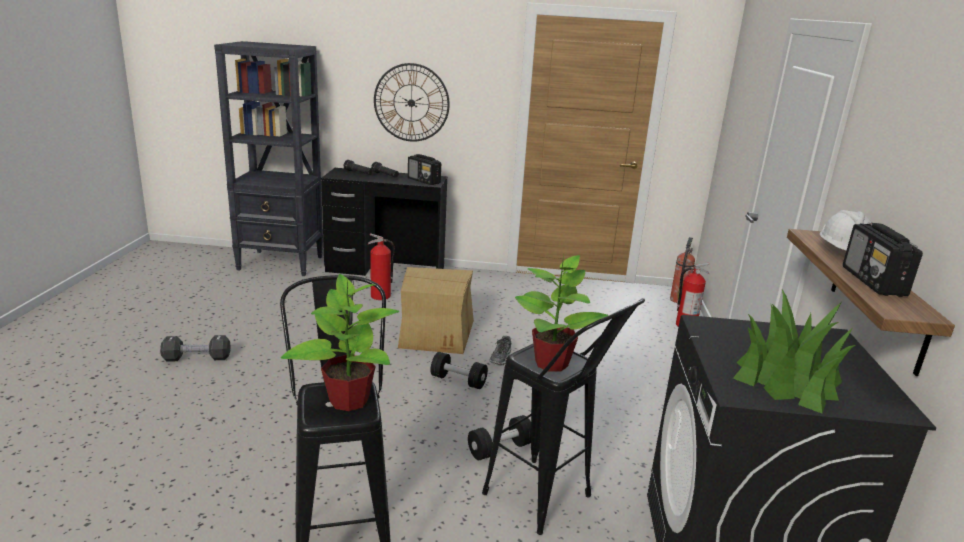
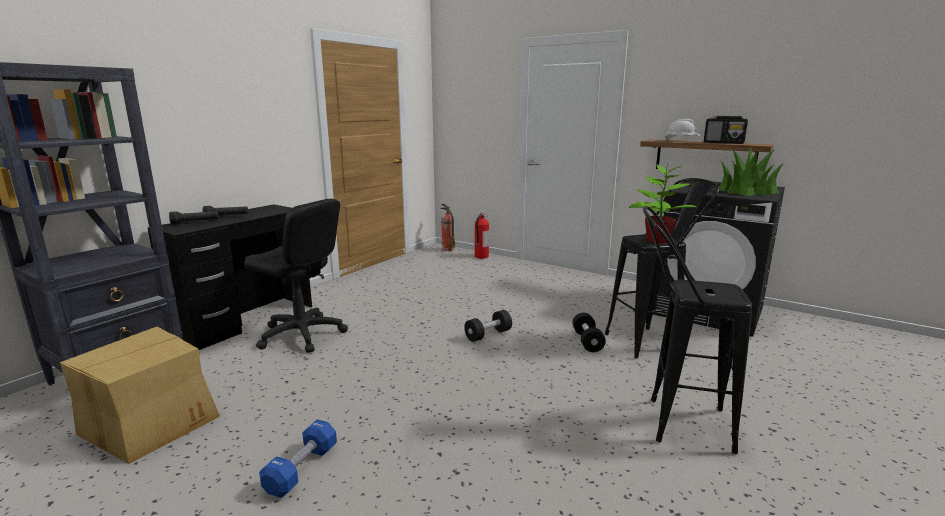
camera: 60 degrees left, 5 degrees down
(197, 358) = (302, 469): black dumbbell -> blue dumbbell
(348, 400) = (707, 288): potted plant -> none
(381, 296) = (301, 335): fire extinguisher -> black office chair
(411, 103) = (225, 133): wall clock -> none
(424, 181) = (273, 210): radio -> none
(435, 333) = (405, 327): cardboard box -> cardboard box (151, 422)
(501, 358) = (468, 313): shoe -> none

